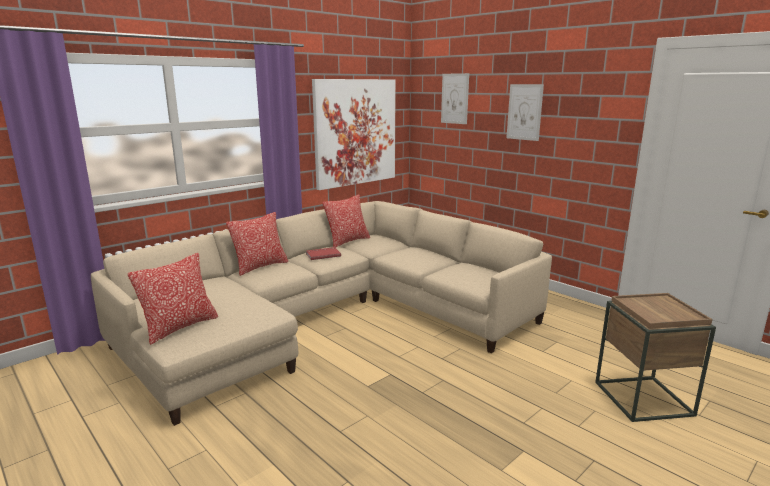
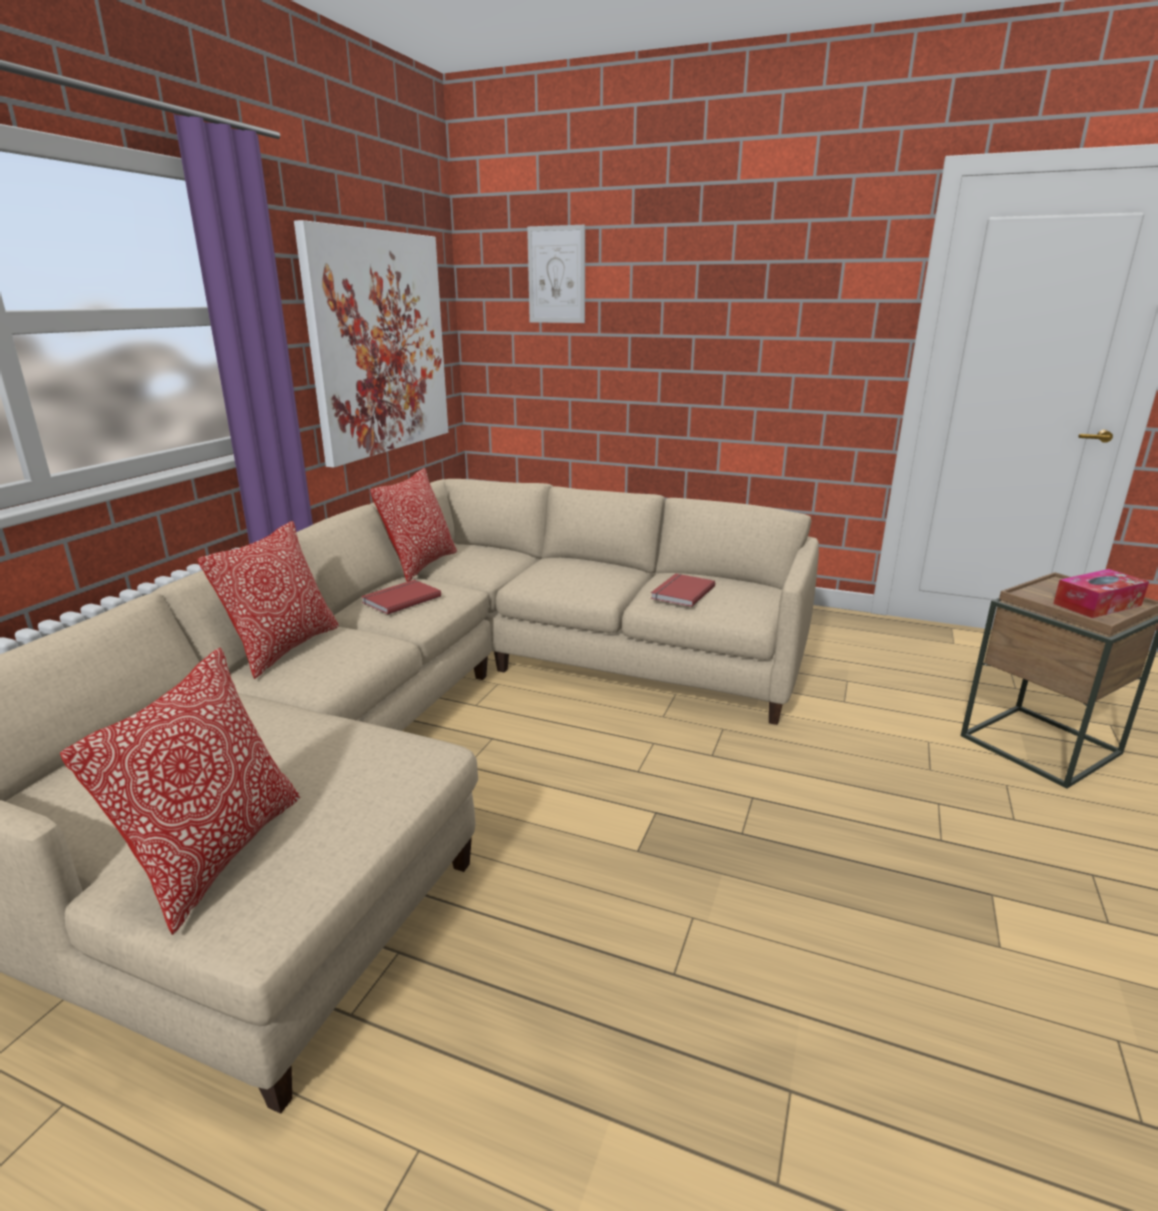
camera: 25 degrees left, 5 degrees up
(456, 272) = (681, 592): none -> red book
(524, 112) = (702, 295): picture -> none
(665, 312) = (1097, 604): none -> tissue box

